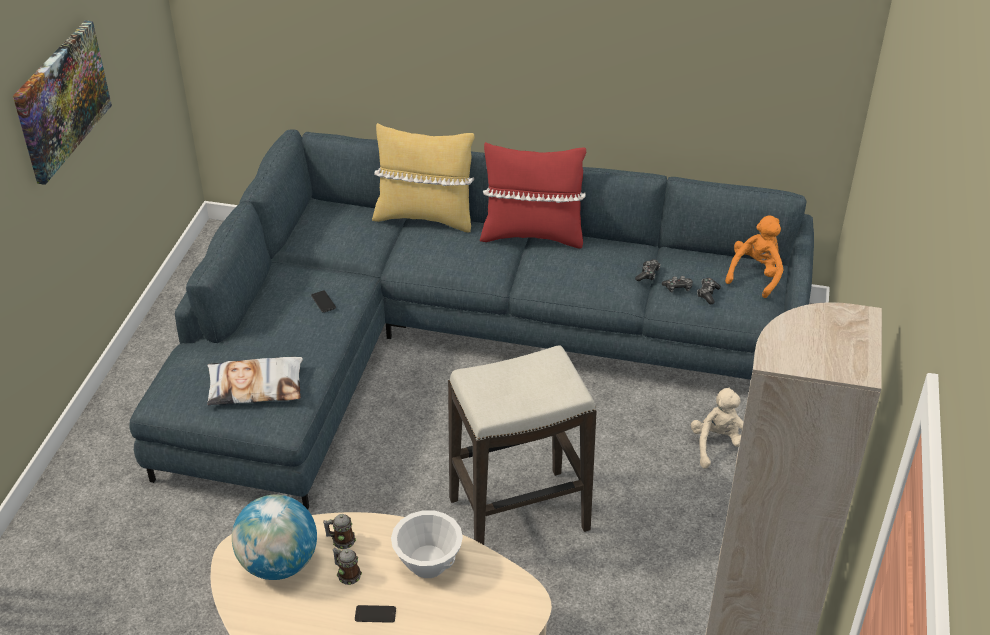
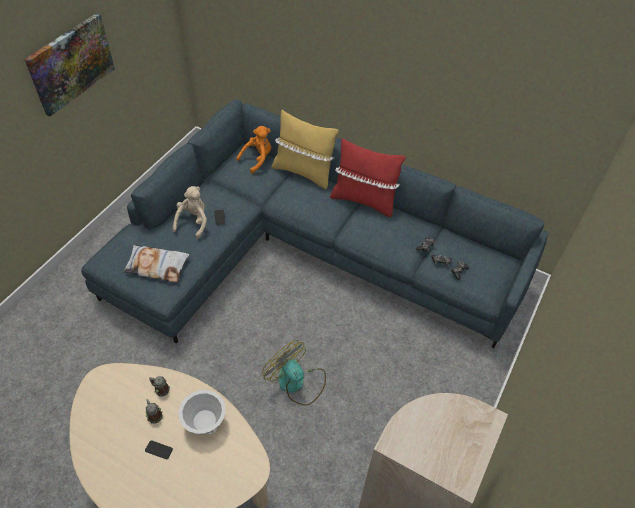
camera: 15 degrees right, 10 degrees up
(279, 564) = (118, 395): globe -> none
(518, 515) = (297, 382): stool -> fan
(720, 447) = (439, 369): beige plush toy -> beige plush toy (193, 222)
(755, 275) = (496, 265): orange plush toy -> orange plush toy (257, 159)

